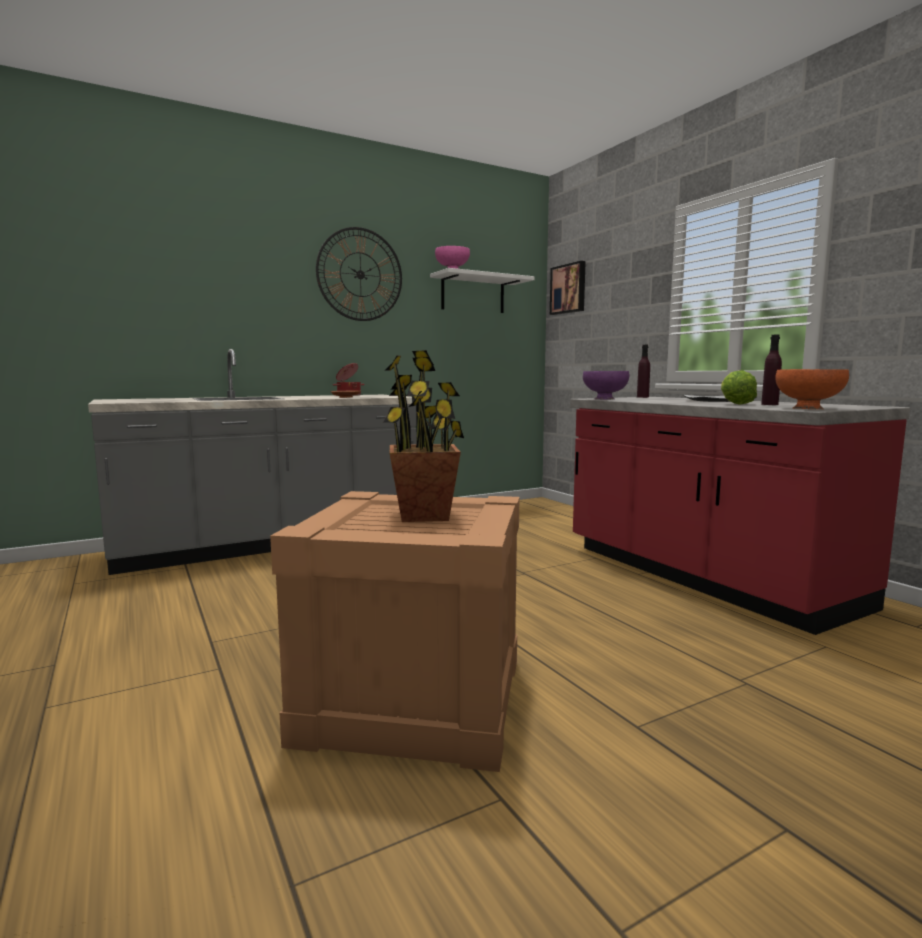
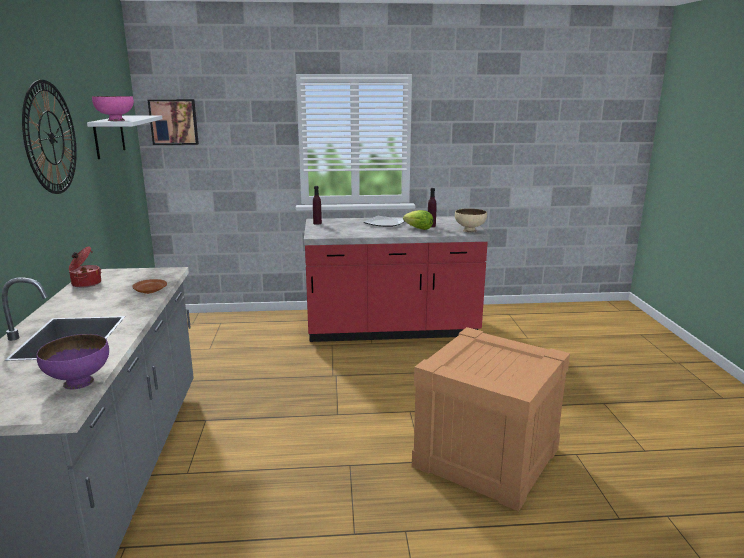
camera: 65 degrees left, 10 degrees up
(425, 516) = (487, 358): potted plant -> none
(605, 399) = (329, 235): purple bowl -> purple bowl (79, 382)
(807, 408) = (470, 230): orange bowl -> beige bowl

